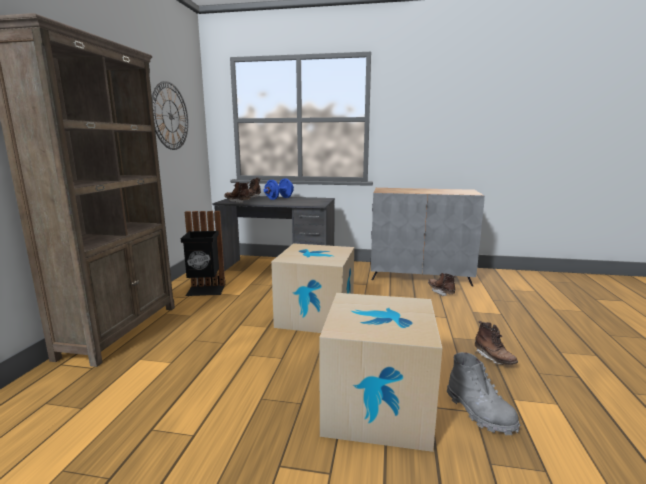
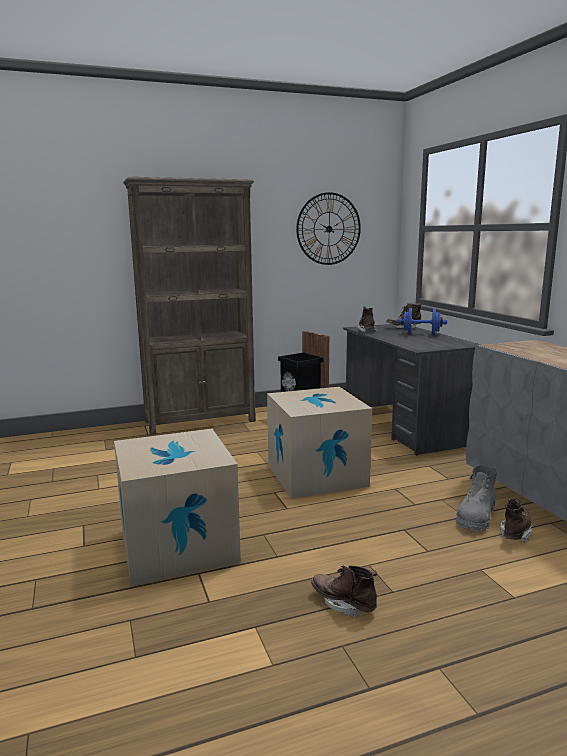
camera: 60 degrees right, 0 degrees up
(479, 412) = (210, 605): grey boot -> grey boot (476, 517)
(493, 359) = (343, 603): brown boot -> brown boot turned 90 degrees clockwise

